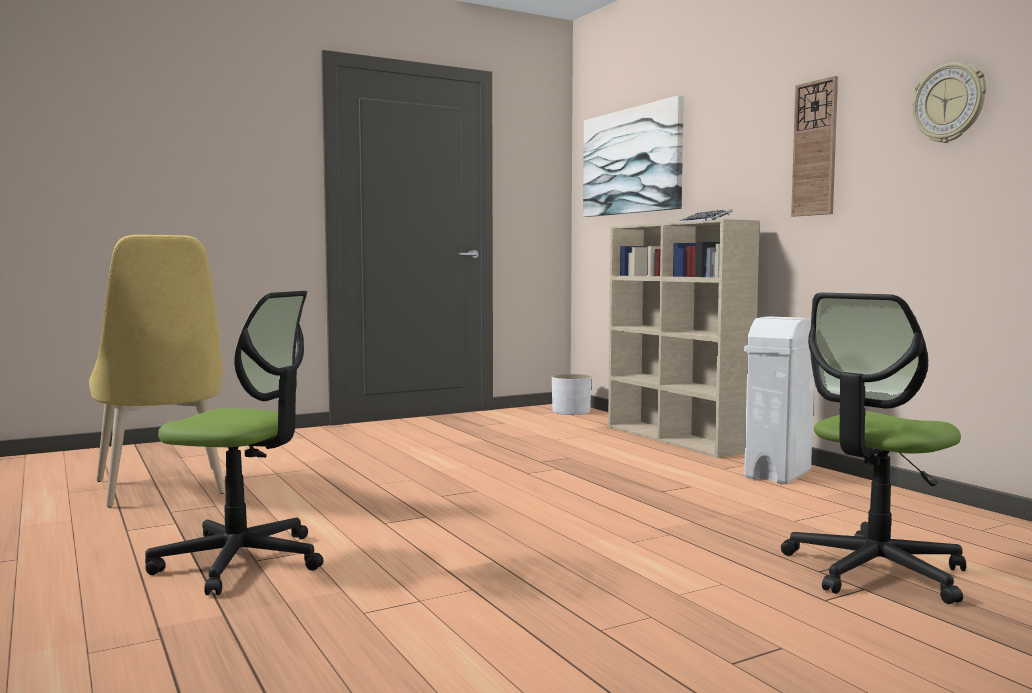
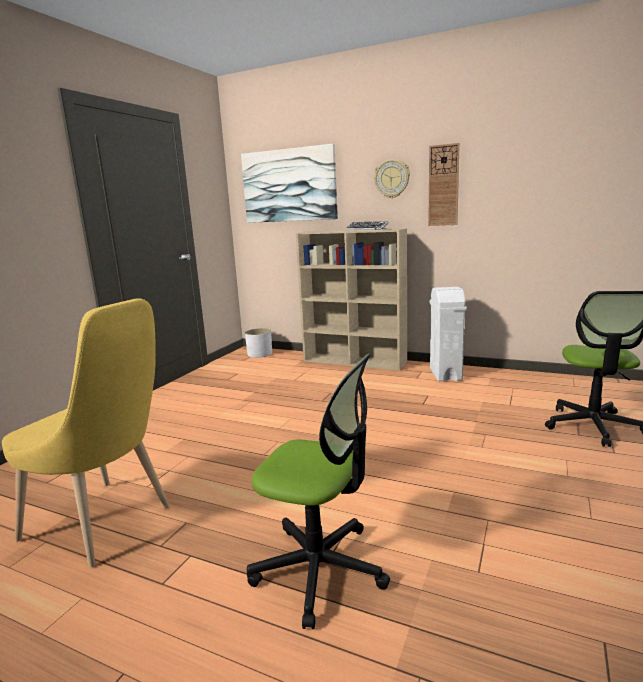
camera: 35 degrees left, 10 degrees up
(241, 561) = (319, 569): office chair -> office chair turned 45 degrees clockwise
(949, 103) = (534, 166): wall clock -> wall clock (392, 179)

